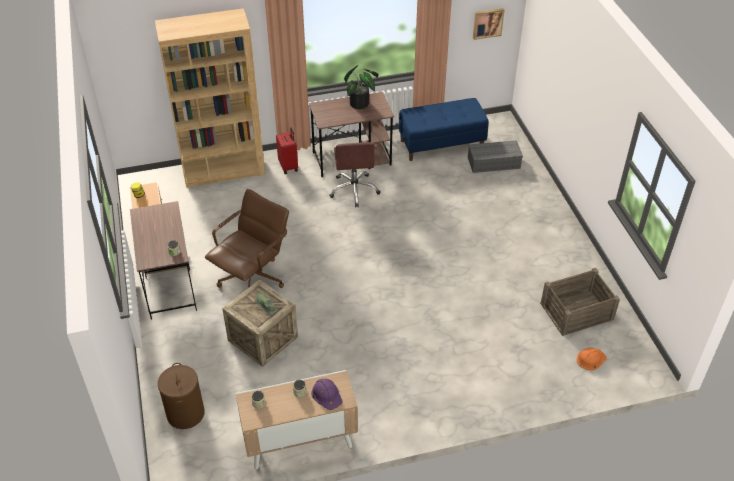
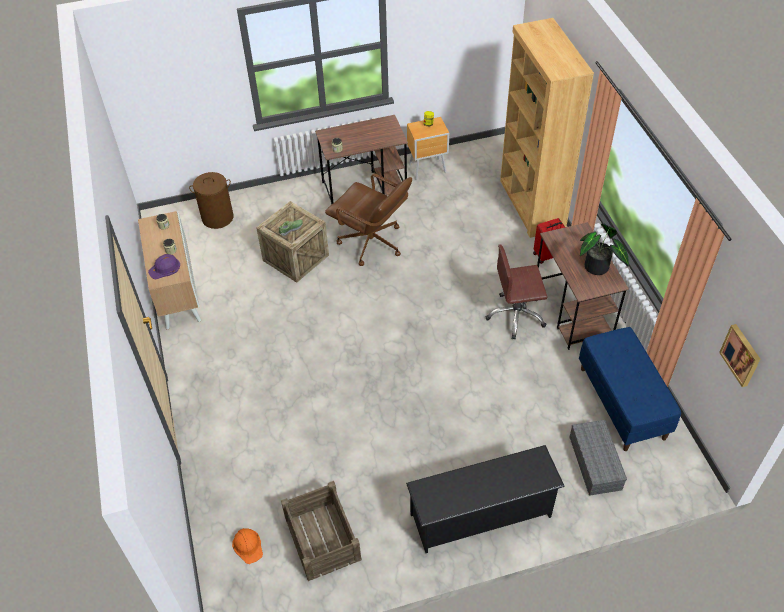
camera: 90 degrees right, 5 degrees up
(543, 222) = (481, 515): none -> black shoe rack

